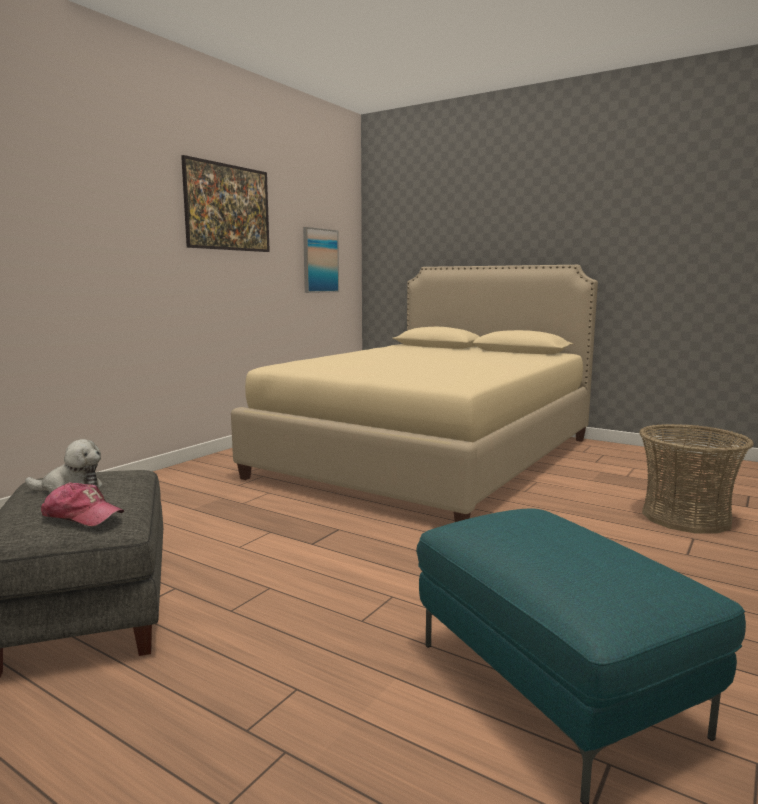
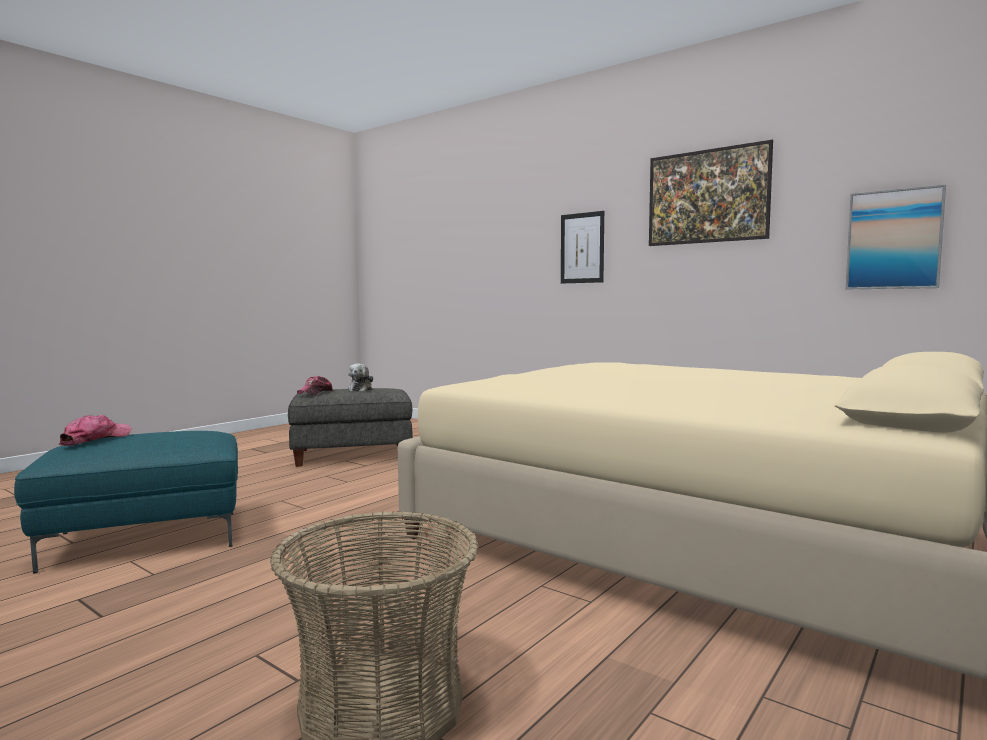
camera: 95 degrees right, 5 degrees down
(114, 240) = (582, 248): none -> picture
(600, 568) = (95, 439): none -> cap

